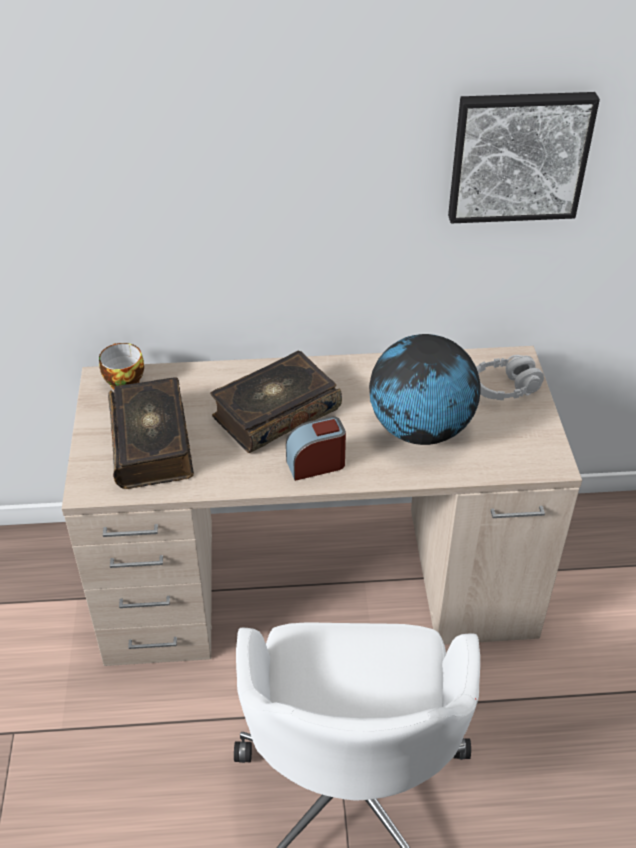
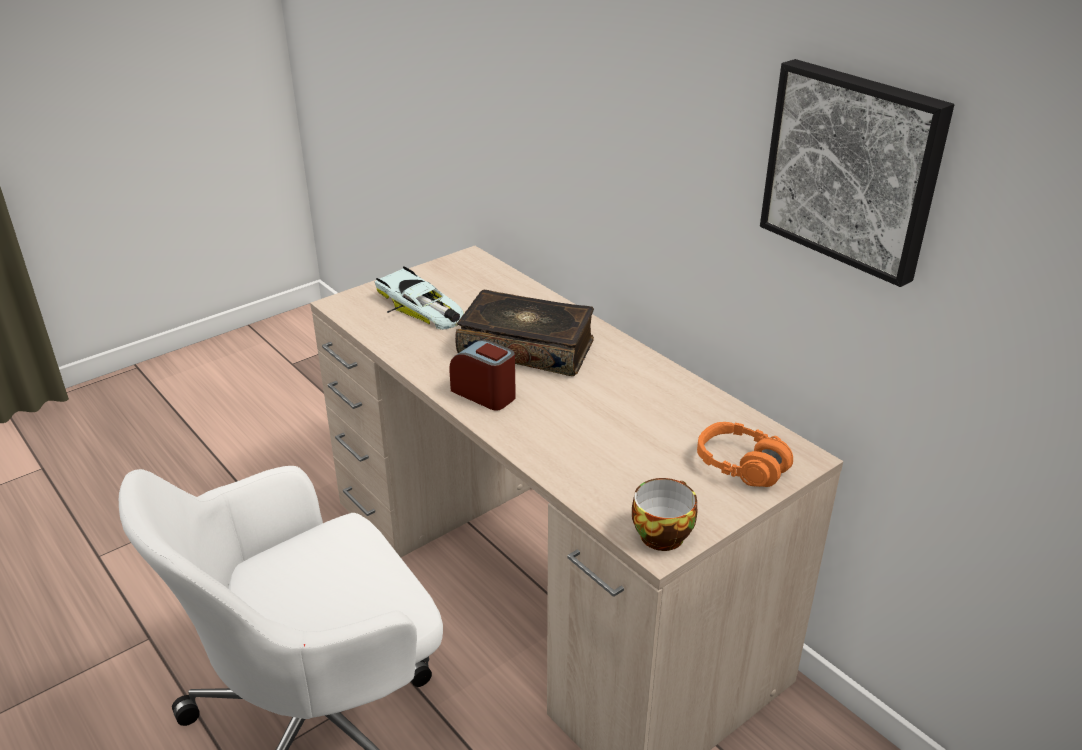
camera: 55 degrees right, 10 degrees down
(122, 380) = (479, 266): cup -> cup (662, 533)
(153, 443) = (421, 308): book -> toy car
(420, 430) = (602, 434): globe -> none
(505, 387) = (741, 466): grey headphones -> orange headphones

